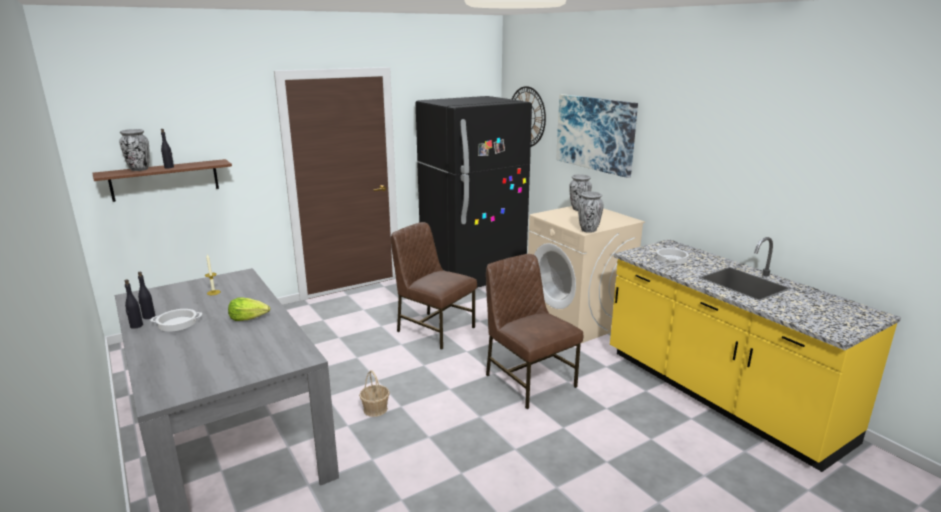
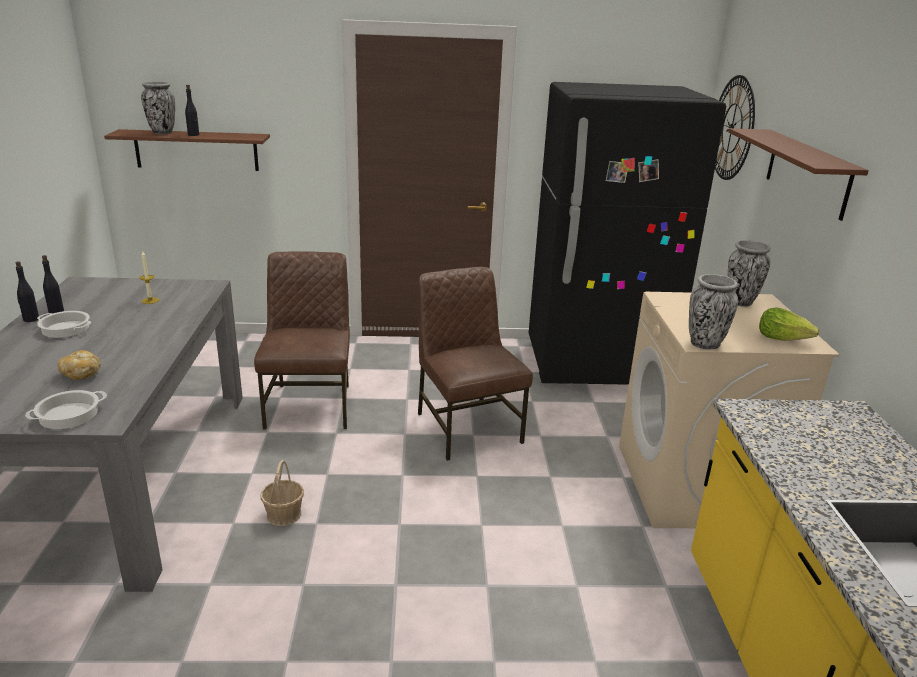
camera: 30 degrees right, 5 degrees up
(240, 342) = (81, 374): none -> bread
(249, 318) = (134, 345): lettuce -> lettuce (782, 338)
(528, 380) = (518, 557): brown chair -> brown chair (310, 405)
(595, 133) = (807, 172): picture -> brown shelf
(672, 259) = (816, 444): cooking pot -> cooking pot (68, 415)

